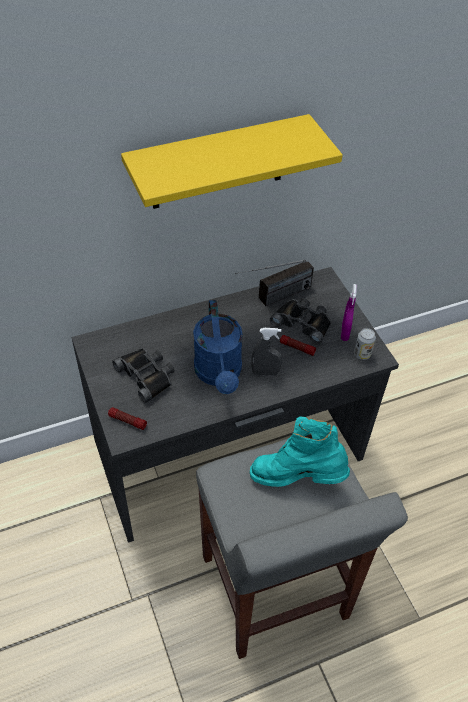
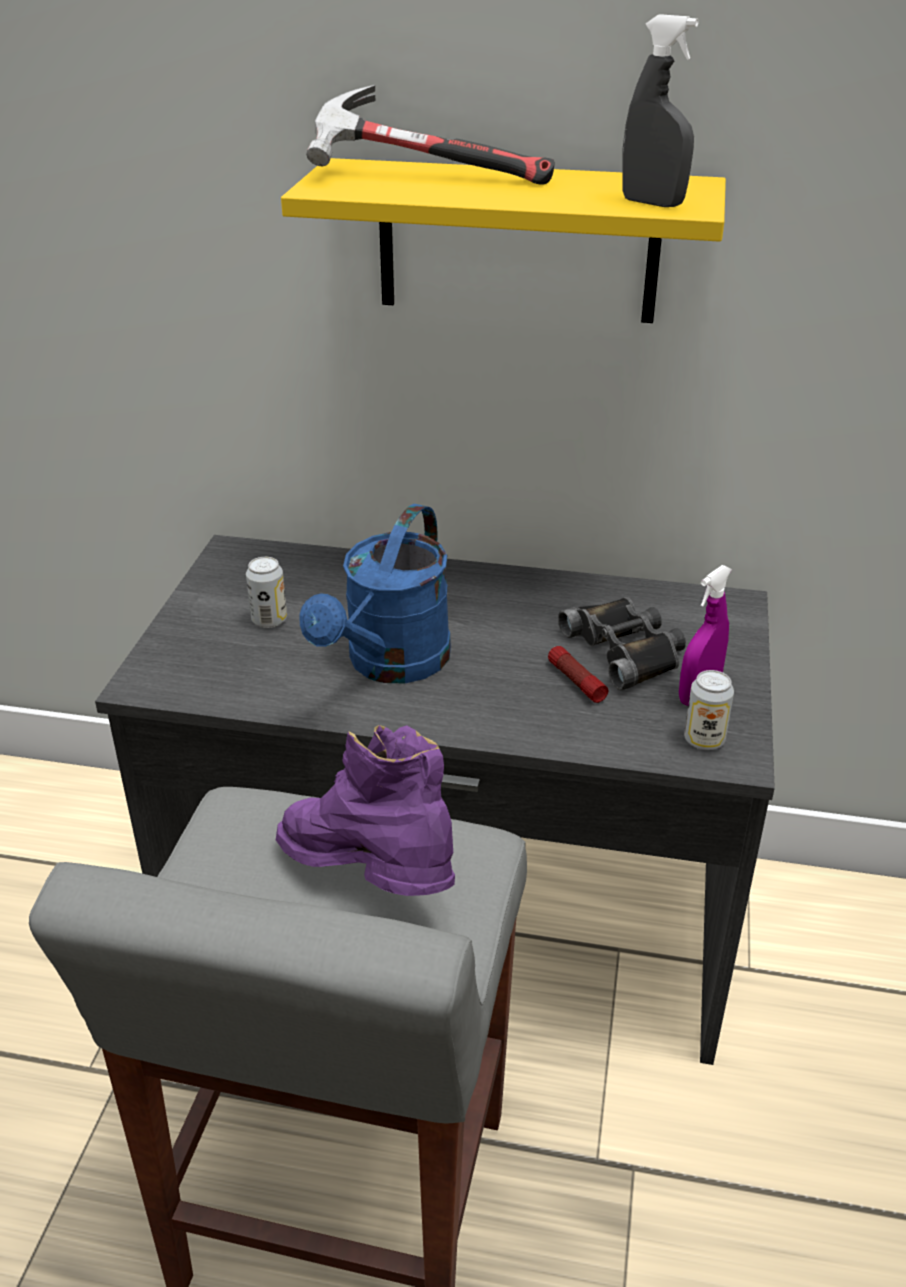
camera: 35 degrees right, 15 degrees down
(127, 421) = (171, 666): flashlight -> none
(147, 375) = (269, 620): black binoculars -> can
(189, 157) = (425, 177): none -> hammer
(265, 372) = (476, 693): grey spray bottle -> grey spray bottle (652, 203)
(273, 299) = (601, 598): radio -> none
(297, 477) = (371, 881): turquoise boot -> purple boot

